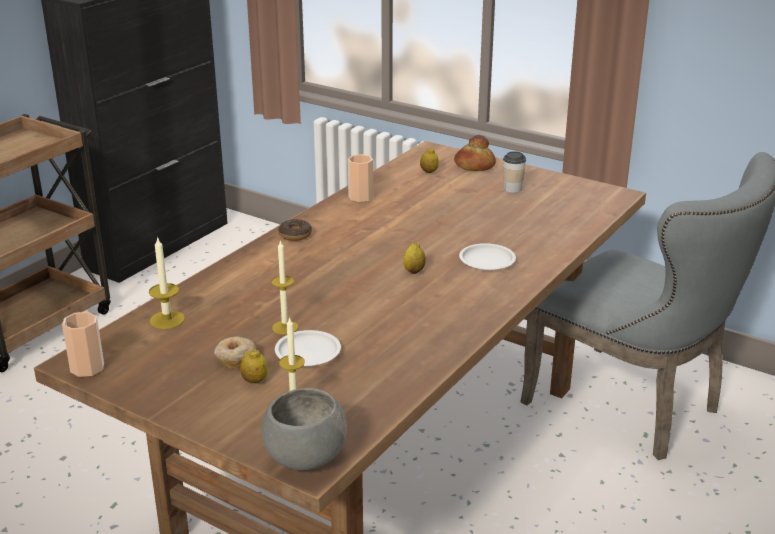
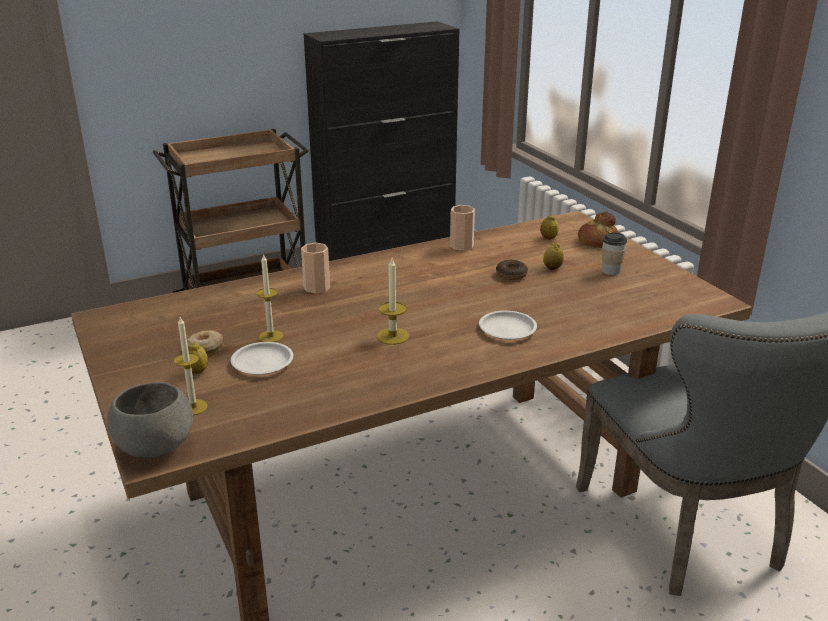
camera: 30 degrees right, 0 degrees up
(87, 368) = (101, 324): cup -> cup (316, 288)
(167, 320) = (196, 305): candle -> candle (392, 336)
(295, 235) = (370, 264): donut -> donut (511, 274)
(414, 271) = (430, 320): lemon -> lemon (552, 268)

